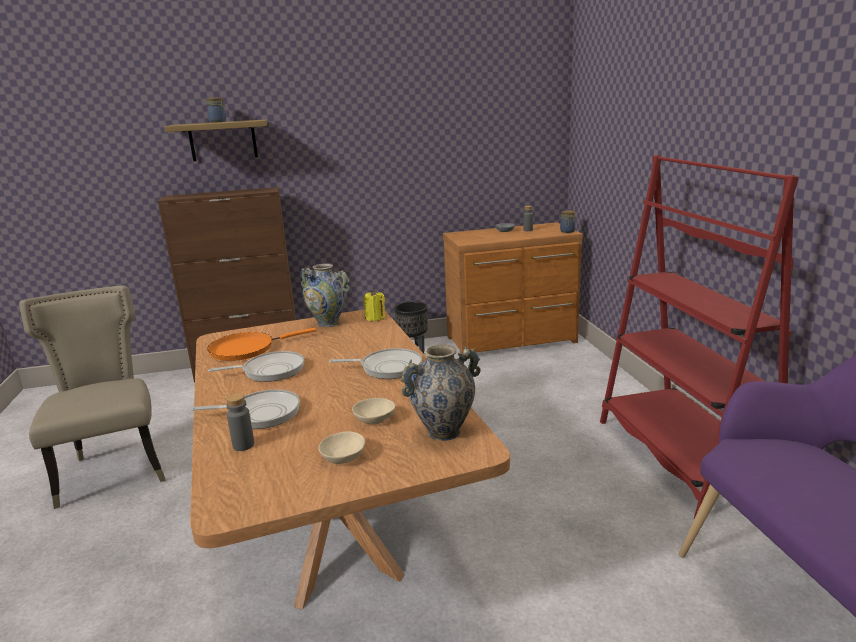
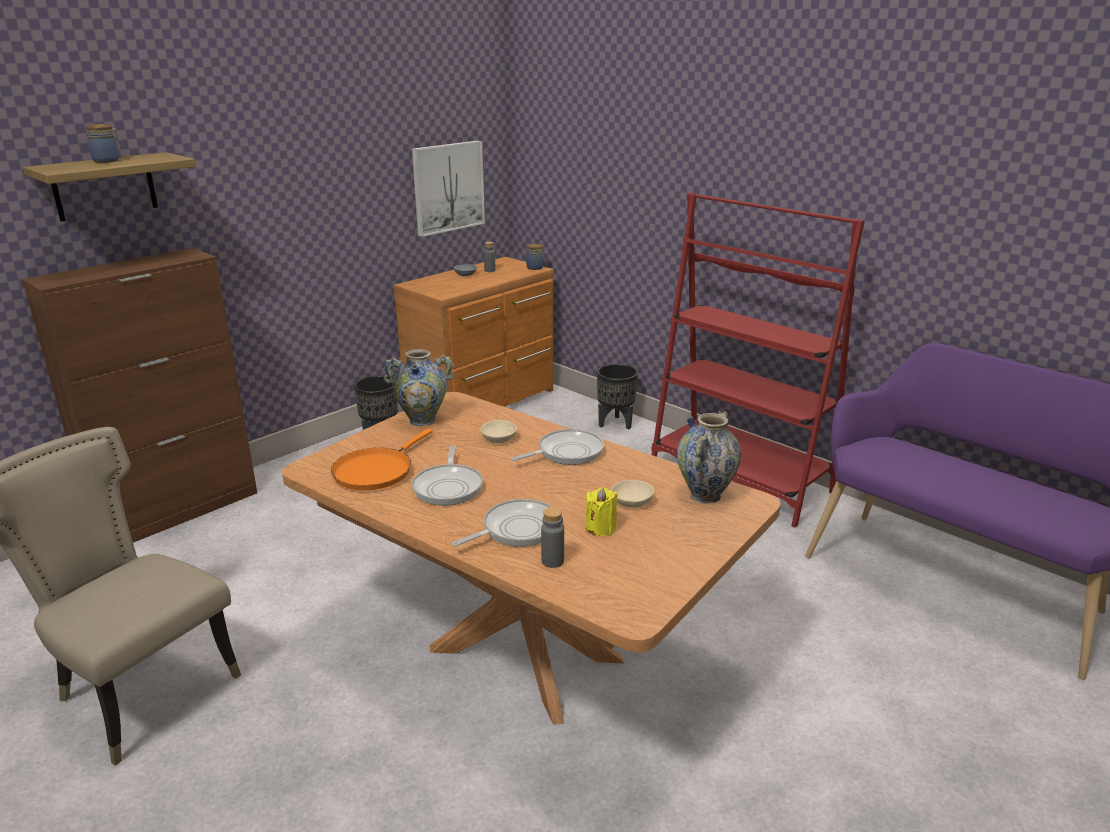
camera: 35 degrees left, 5 degrees up
(270, 371) = (448, 486): frying pan -> frying pan turned 135 degrees clockwise
(342, 456) = (656, 540): beige bowl -> beige bowl (497, 438)
(375, 318) = (466, 403): yellow candle -> yellow candle (600, 528)
(502, 159) = (448, 187): none -> picture
(605, 380) = (615, 424): none -> black planter

